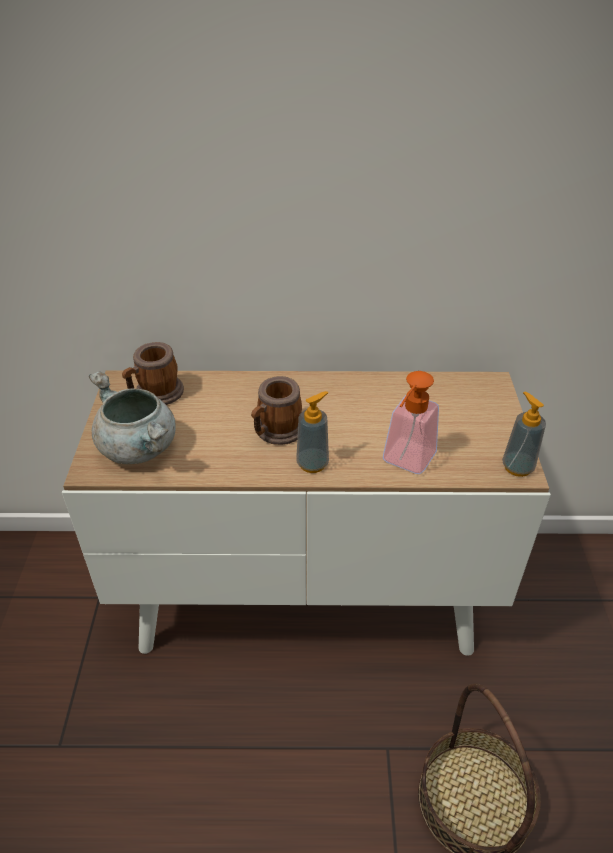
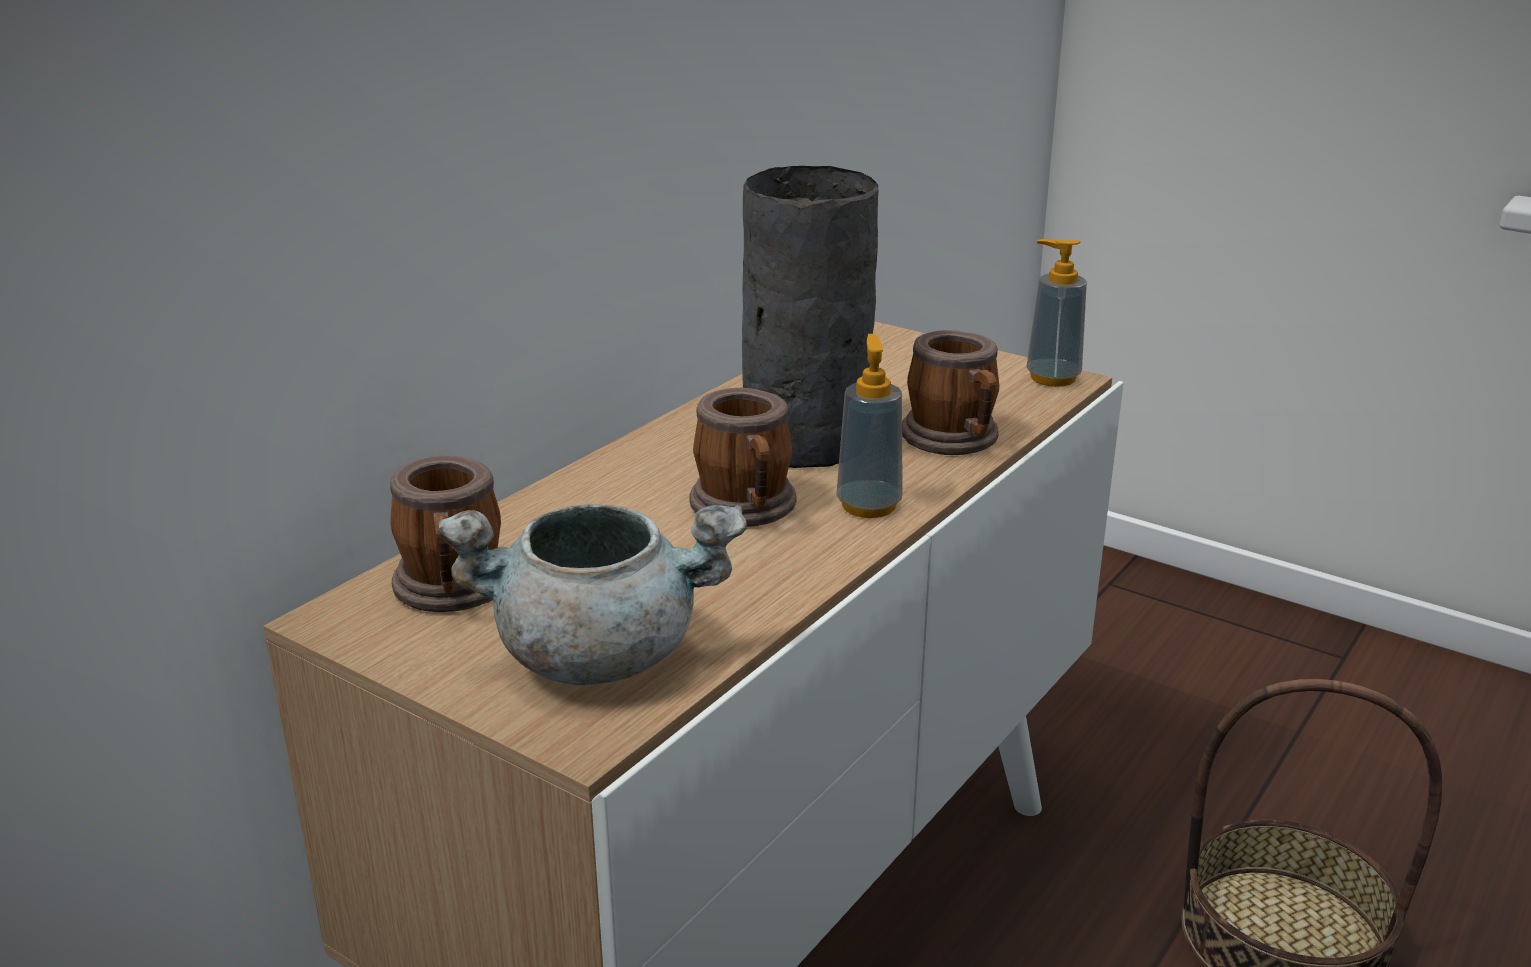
camera: 55 degrees left, 15 degrees down
(353, 418) = (802, 441): none -> grey vase
(405, 462) = (955, 440): soap dispenser -> mug

